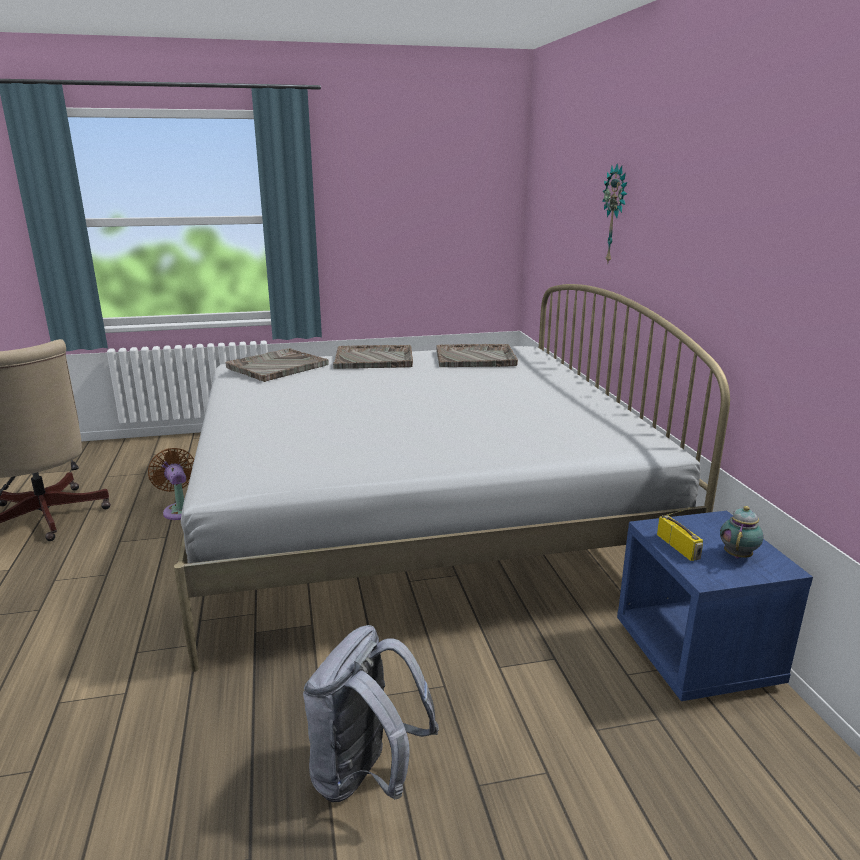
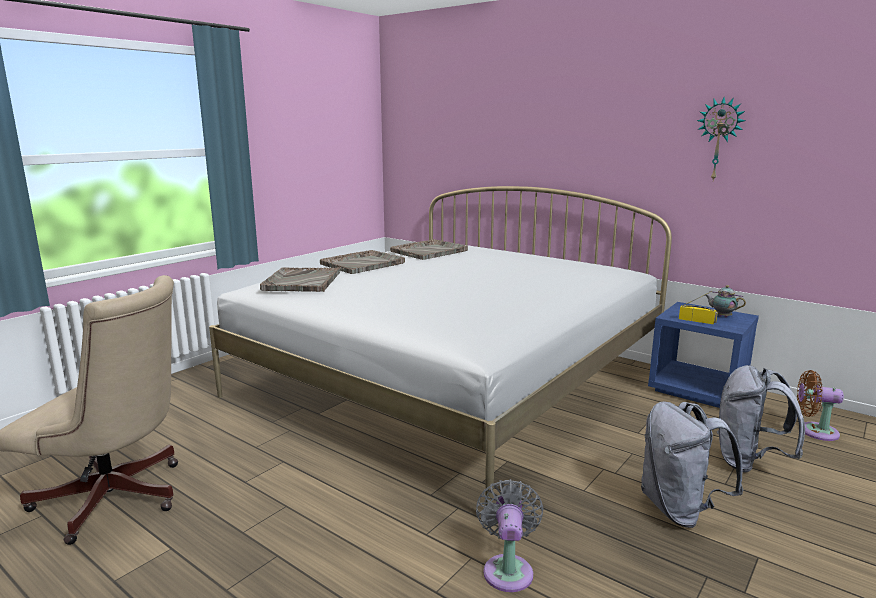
camera: 40 degrees left, 5 degrees down
(128, 721) = (508, 569): none -> grey fan
(180, 510) = (254, 440): brown fan -> brown fan (814, 431)
(565, 781) = (748, 462): none -> grey backpack
(616, 215) = (520, 134): wall clock -> wall clock (719, 139)
(738, 555) = (721, 316): teapot -> teapot turned 45 degrees counterclockwise

